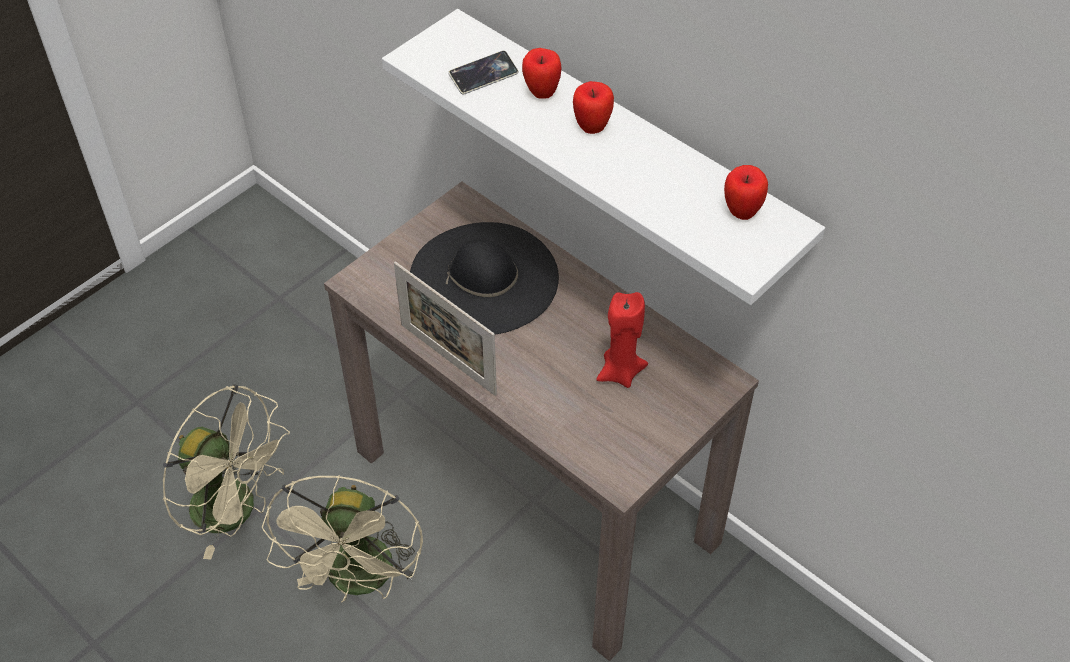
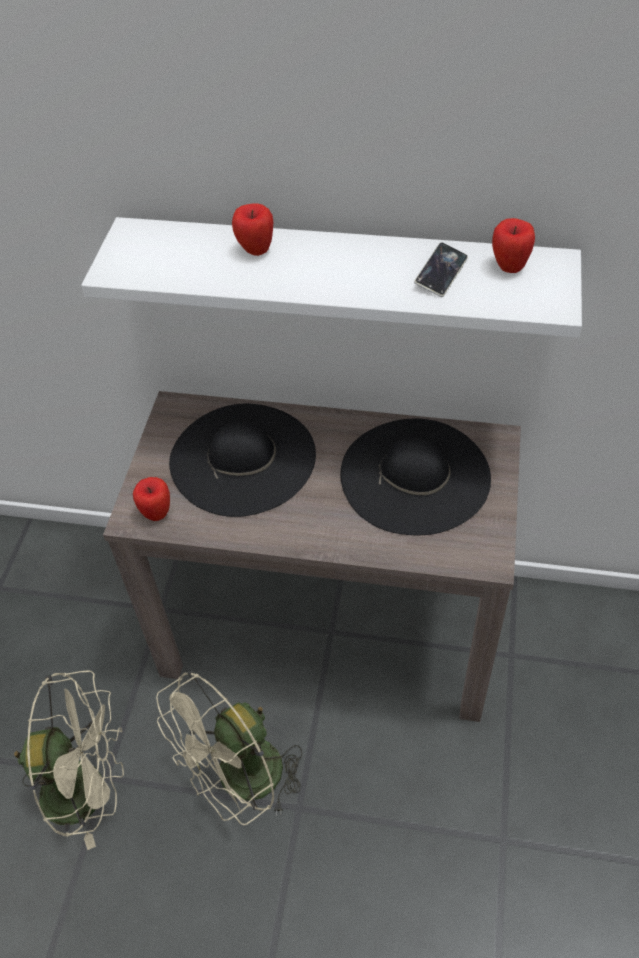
camera: 30 degrees left, 0 degrees up
(360, 581) = (240, 782): beige fan -> beige fan turned 75 degrees clockwise
(448, 359) = (267, 540): picture frame -> none
(483, 76) = (191, 259): phone -> phone (441, 273)
(592, 127) = (325, 258): apple -> apple (157, 513)
(620, 372) = (415, 475): red candle -> black hat

